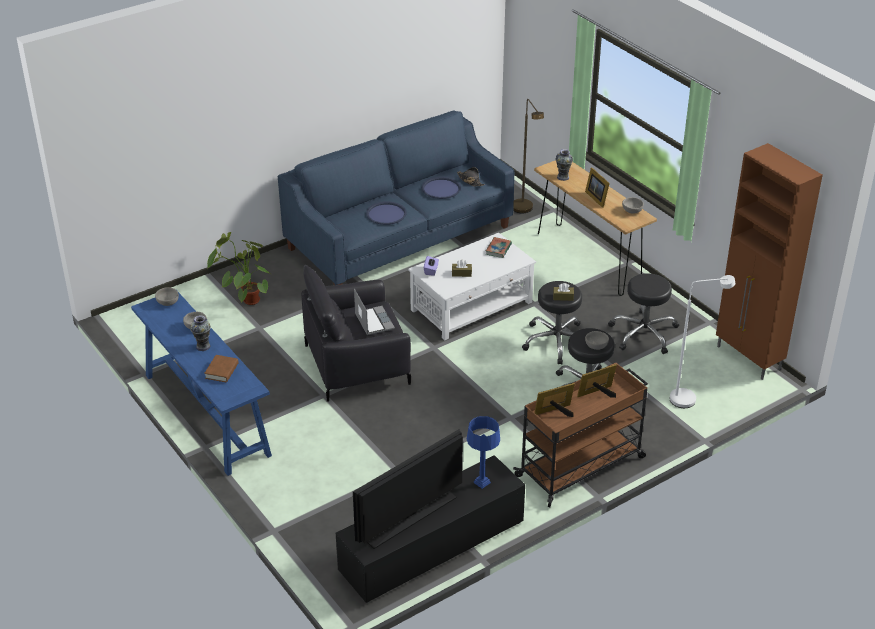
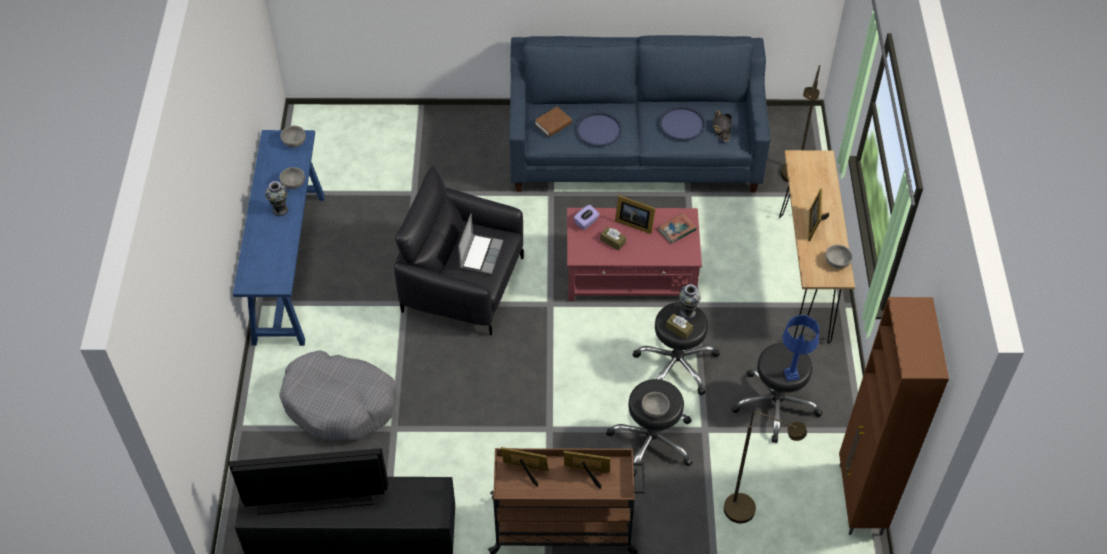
camera: 35 degrees right, 15 degrees up
(222, 371) = (271, 248): brown book -> brown book (553, 124)
(244, 298) = (429, 151): potted plant -> none
(339, 477) = (339, 404): none -> grey dog bed
(464, 257) = (633, 223): none -> picture frame
(472, 306) = (631, 273): white coffee table -> red coffee table
(482, 482) = (413, 501): blue table lamp -> blue table lamp (791, 375)
(563, 177) = (804, 178): vase -> vase (687, 312)
(689, 398) = (748, 512): white floor lamp -> brown floor lamp

